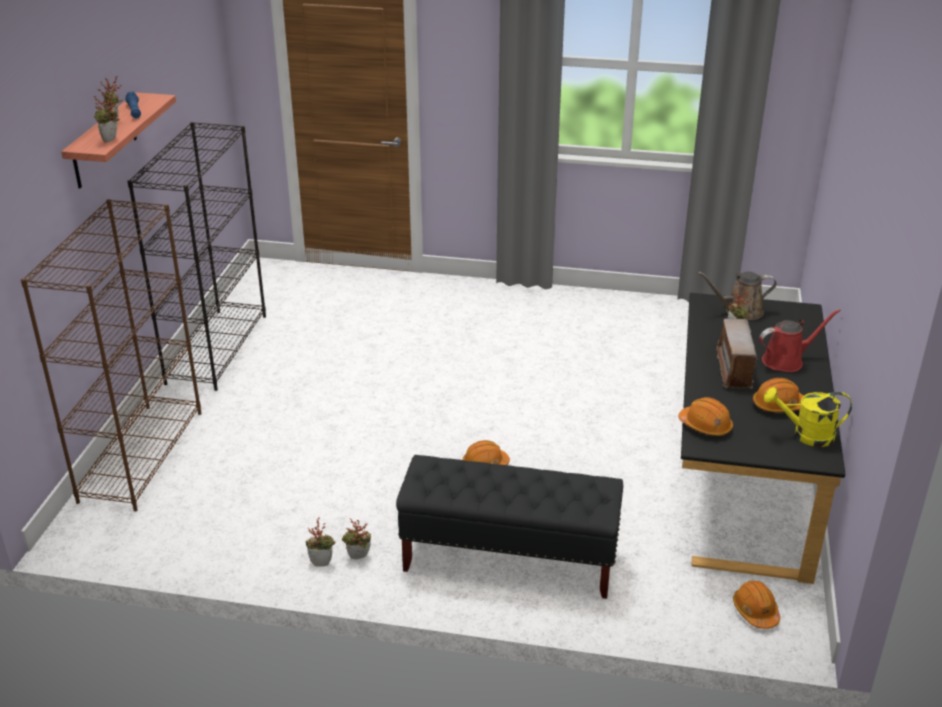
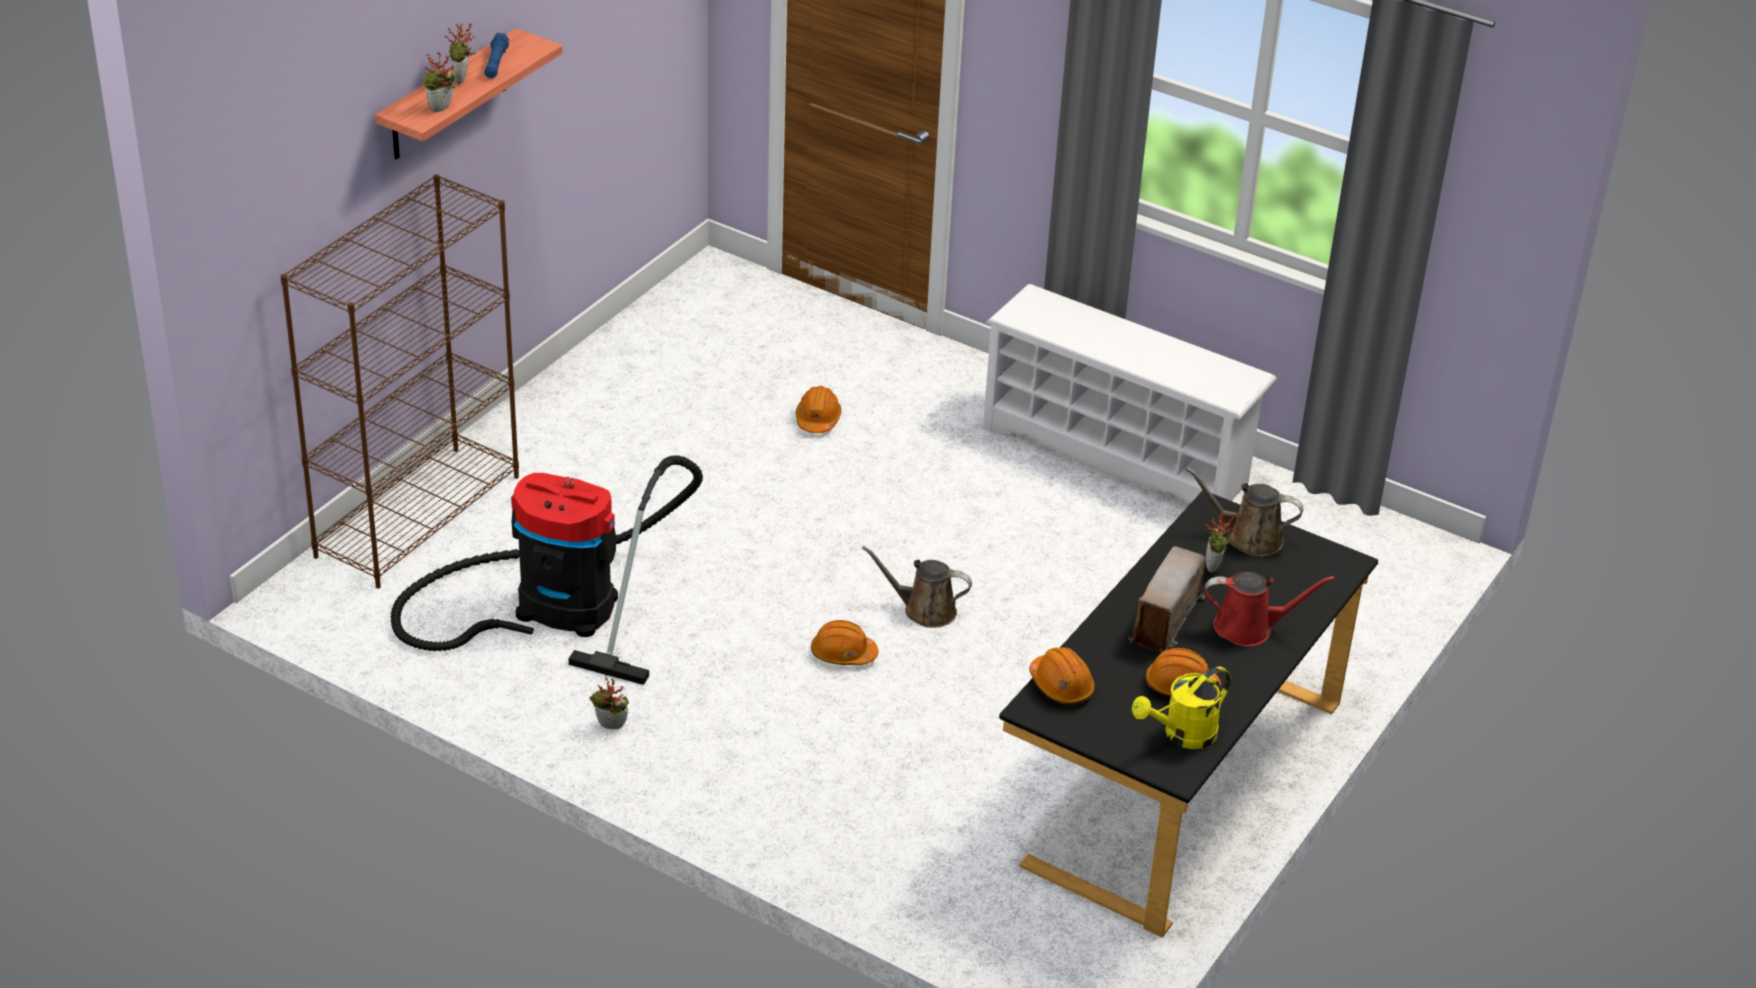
camera: 20 degrees right, 5 degrees up
(217, 348) = (586, 384): black bookcase -> none
(272, 488) = (554, 607): none -> vacuum cleaner
(322, 562) = (564, 719): potted plant -> none
(508, 559) = (792, 786): black bench -> none
(518, 424) = (924, 610): none -> brown watering can
(569, 309) = (1118, 454): none -> white shoe rack
(755, 611) = (1058, 945): orange hard hat -> orange hard hat (818, 419)
(806, 435) = (1182, 735): yellow watering can -> yellow watering can turned 60 degrees counterclockwise

